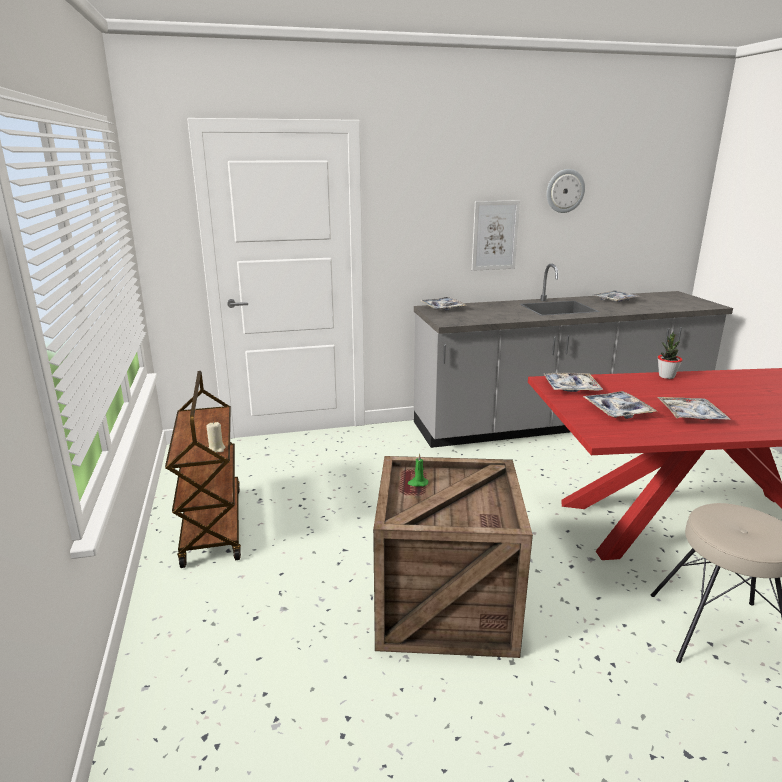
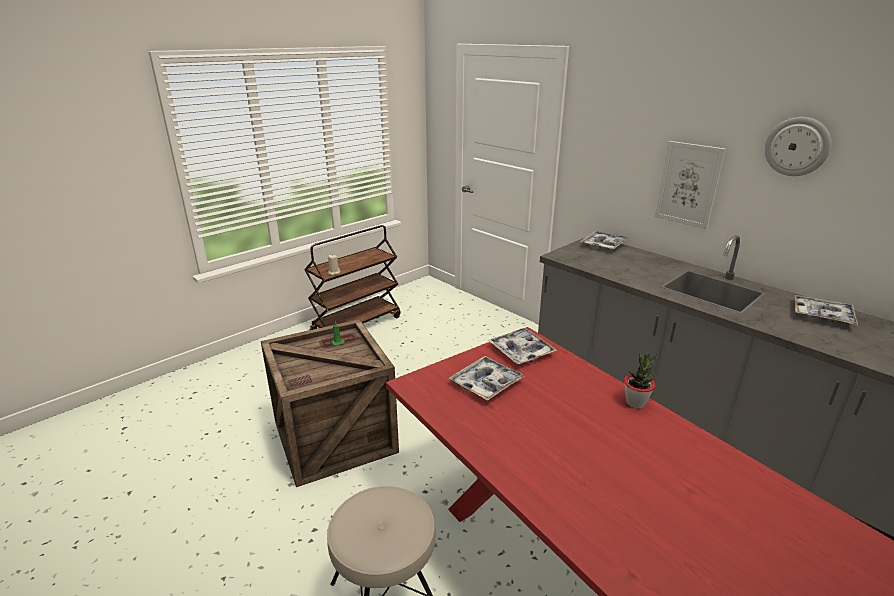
camera: 60 degrees right, 5 degrees up
(690, 415) = (520, 429): tray -> none

